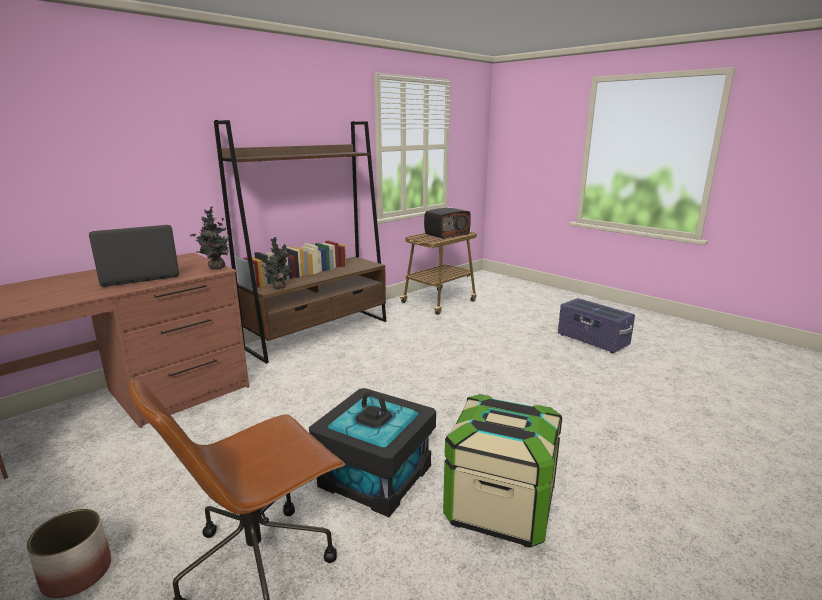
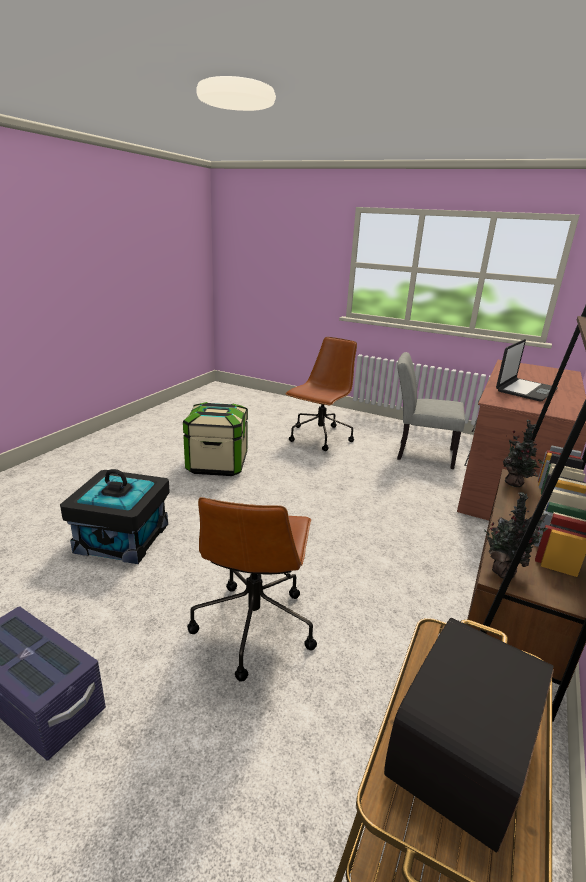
camera: 160 degrees right, 5 degrees up
(76, 573) = (384, 429): planter -> none
(138, 476) = (420, 453): none -> grey chair
(215, 268) = (500, 403): potted plant -> potted plant (504, 571)
(375, 476) = (294, 468): black storage box -> black storage box (123, 537)
(481, 348) = (254, 624): none -> brown office chair

